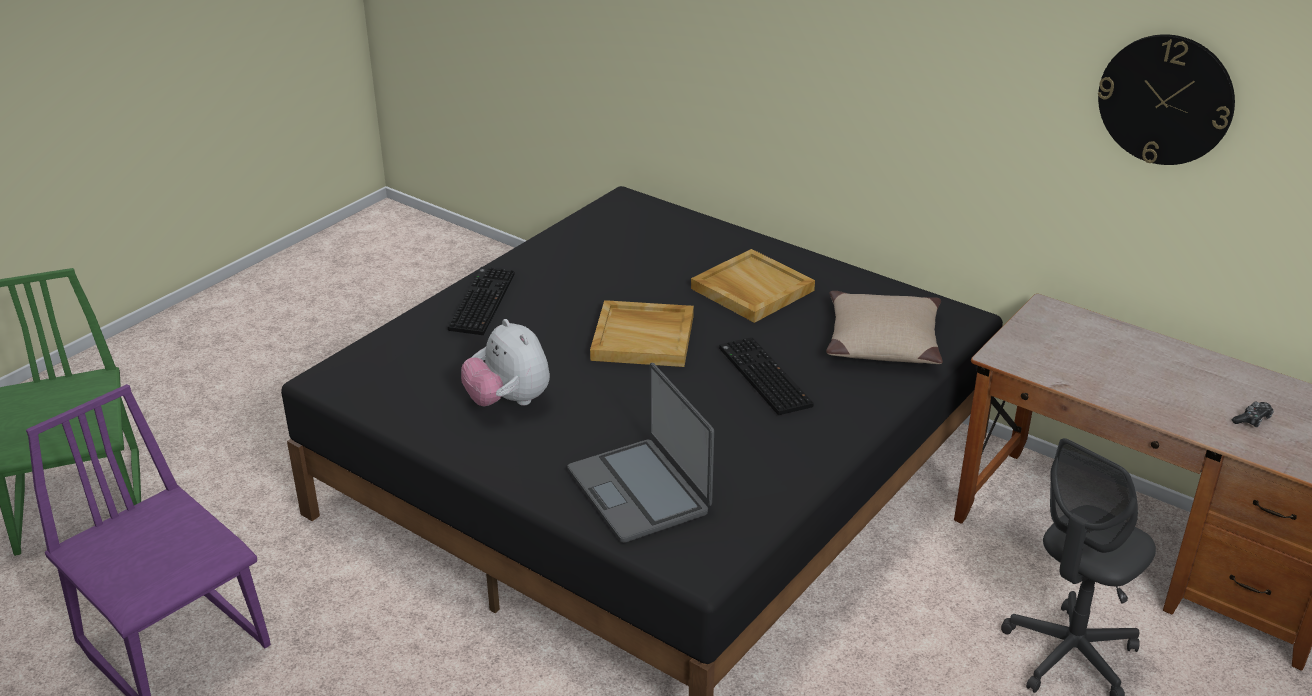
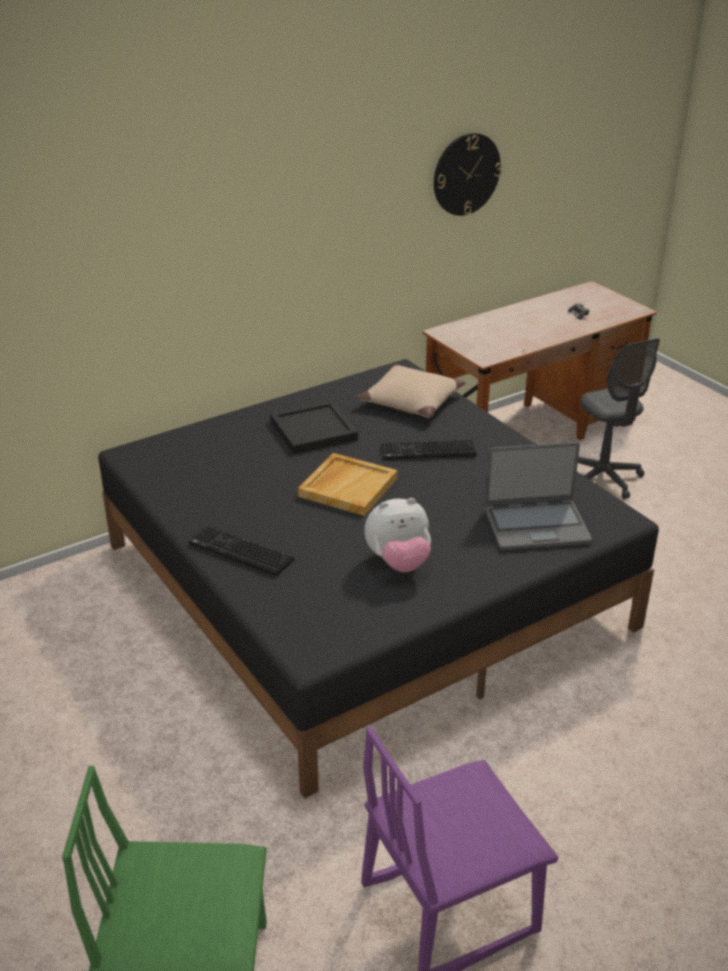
camera: 70 degrees left, 0 degrees up
(751, 289) = (313, 431): beige tray -> black tray

